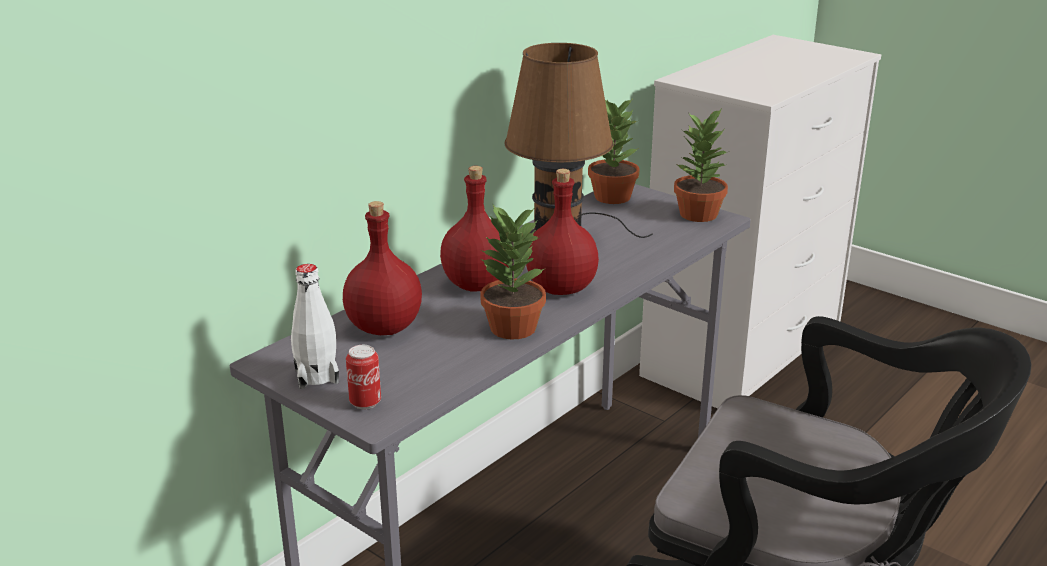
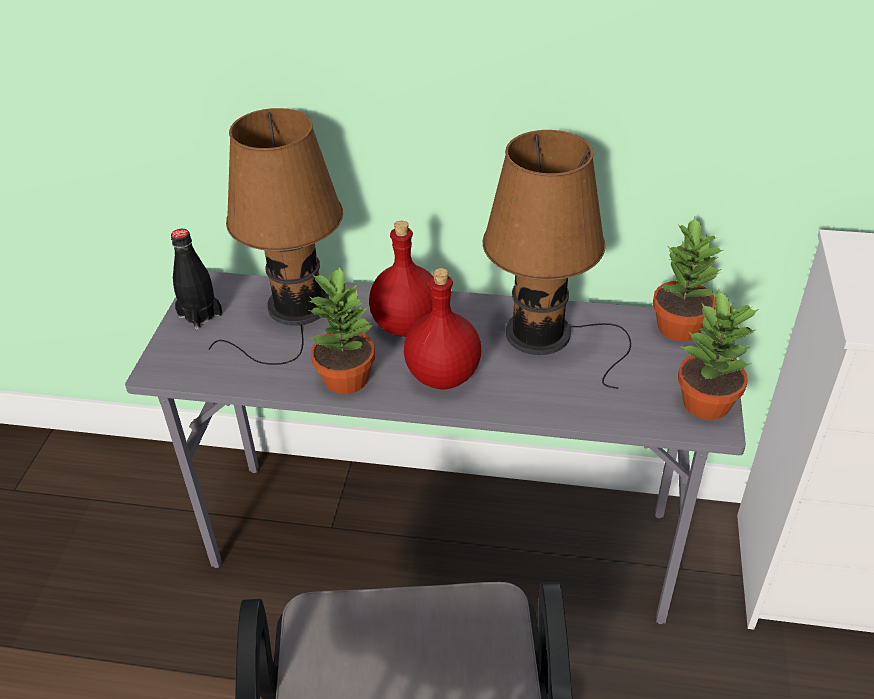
camera: 60 degrees right, 15 degrees up
(317, 376) = (200, 315): white bottle -> black bottle
(365, 403) = (177, 355): can -> none
(383, 327) = (294, 311): red bottle -> brown table lamp

